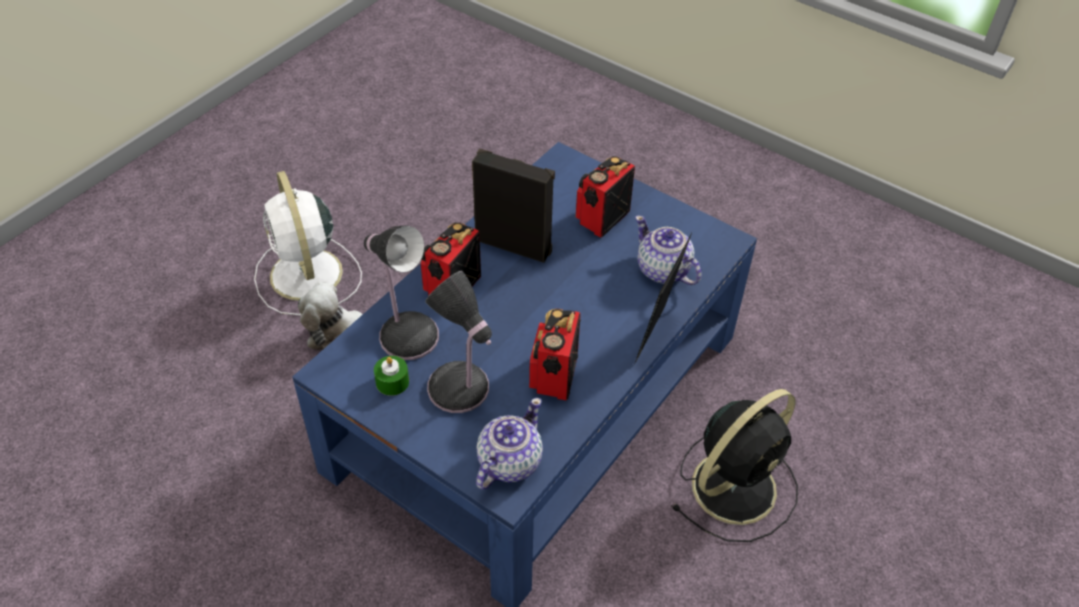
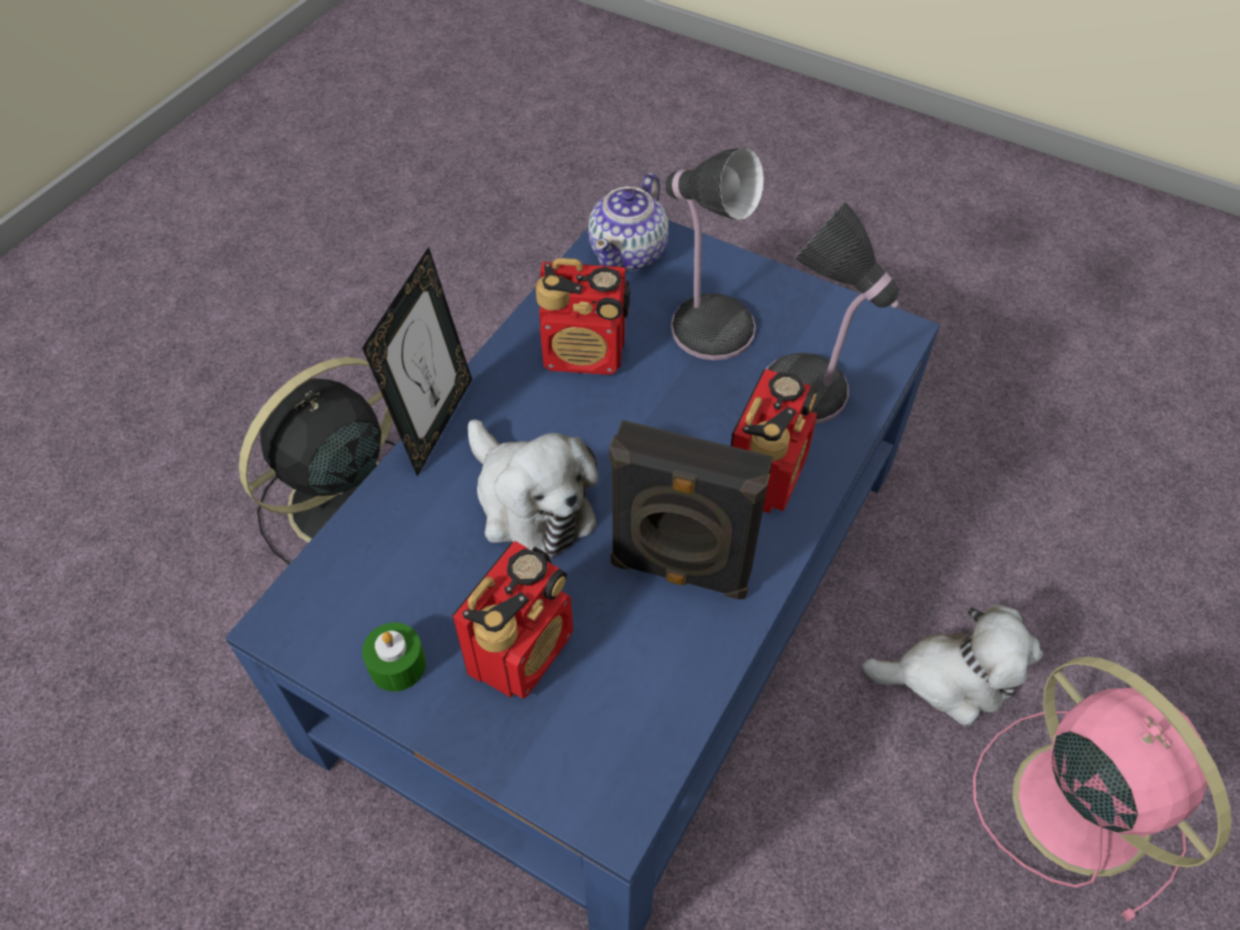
camera: 175 degrees right, 5 degrees up
(307, 277) = (1076, 801): white fan -> pink fan
(392, 382) = (803, 327): green candle -> green candle (397, 665)
(553, 376) = (585, 354): radio -> radio turned 90 degrees clockwise
(595, 285) = (530, 503): none -> plush toy
(663, 270) = (412, 543): teapot -> none

